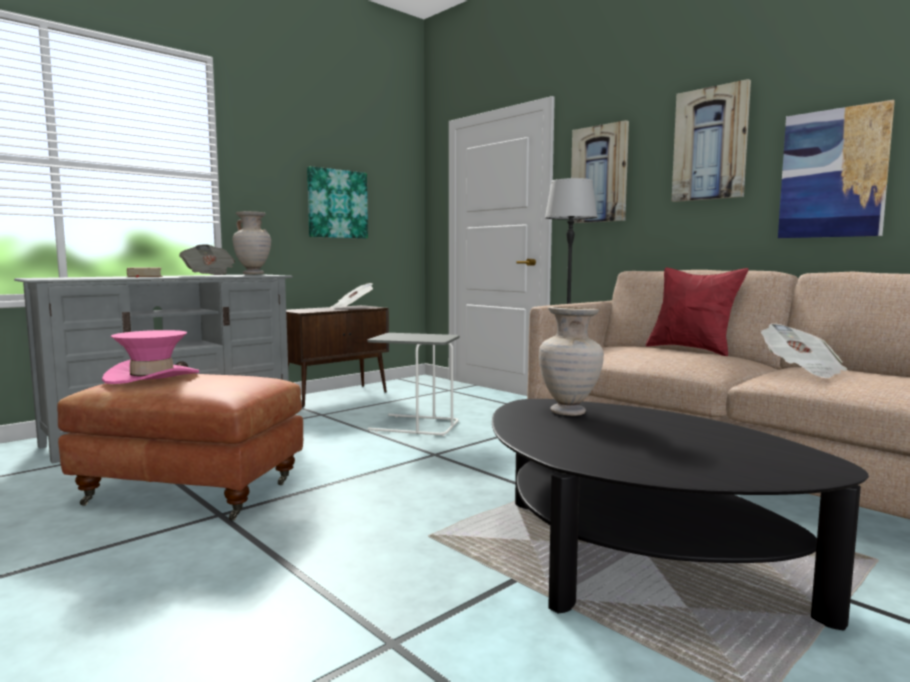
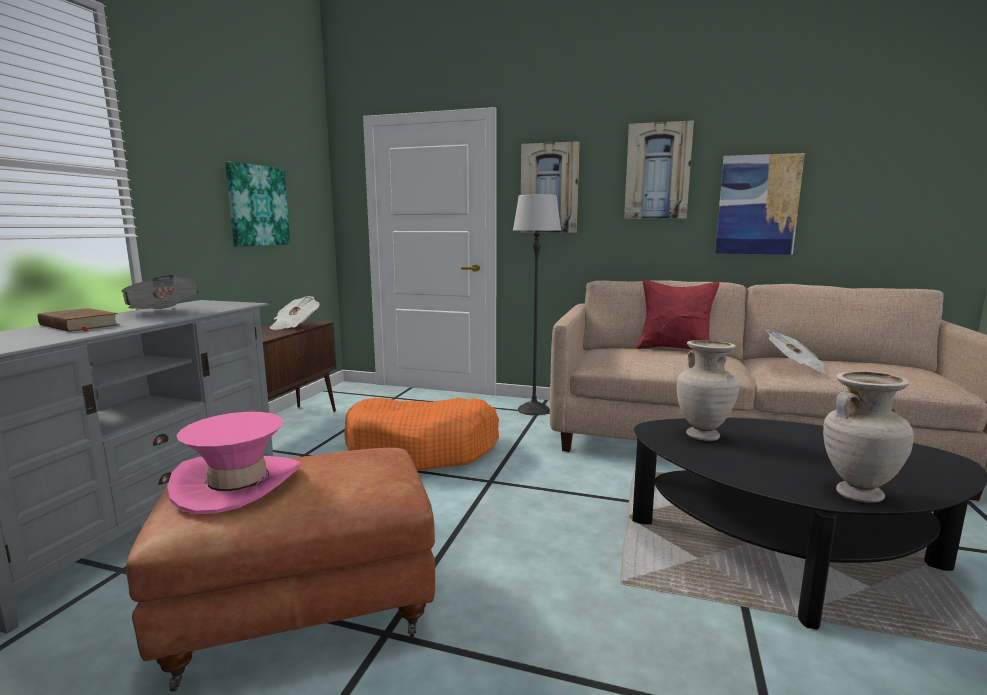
camera: 30 degrees left, 5 degrees up
(253, 274) = (200, 302): beige vase -> beige vase (856, 494)
(413, 426) = (422, 450): grey side table -> orange dog bed

